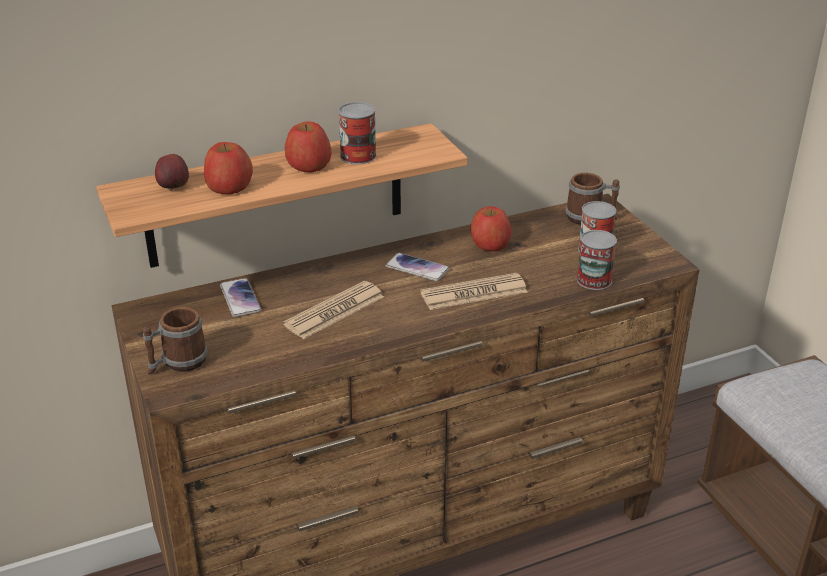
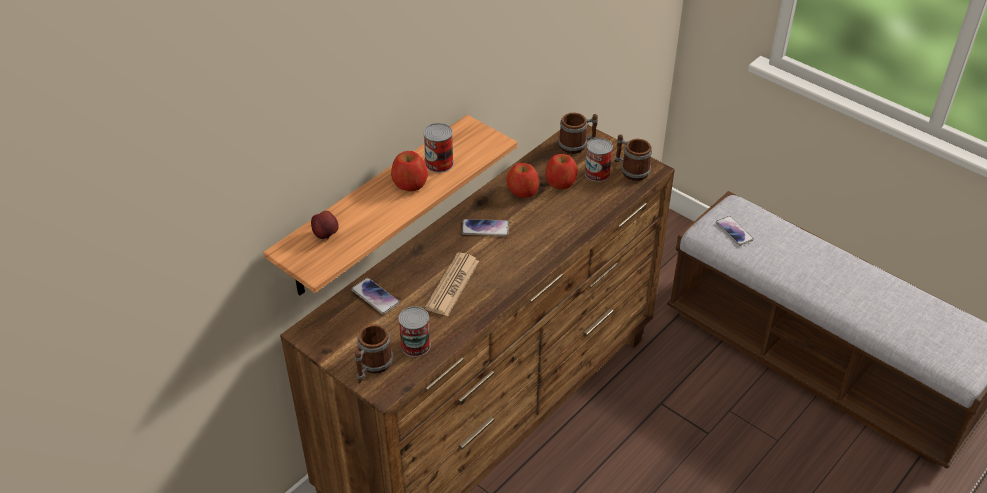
camera: 25 degrees left, 10 degrees up
(229, 187) = (367, 222): apple -> apple (561, 182)
(473, 293) = (539, 237): newspaper -> none
(594, 280) = (612, 200): can -> can (415, 345)
(640, 256) = (630, 170): none -> mug
(793, 397) = (734, 231): none -> phone

